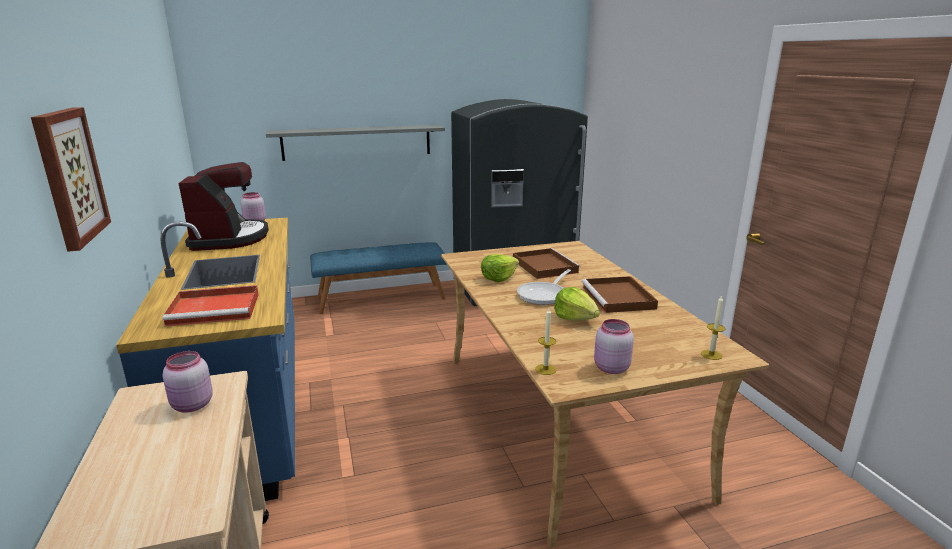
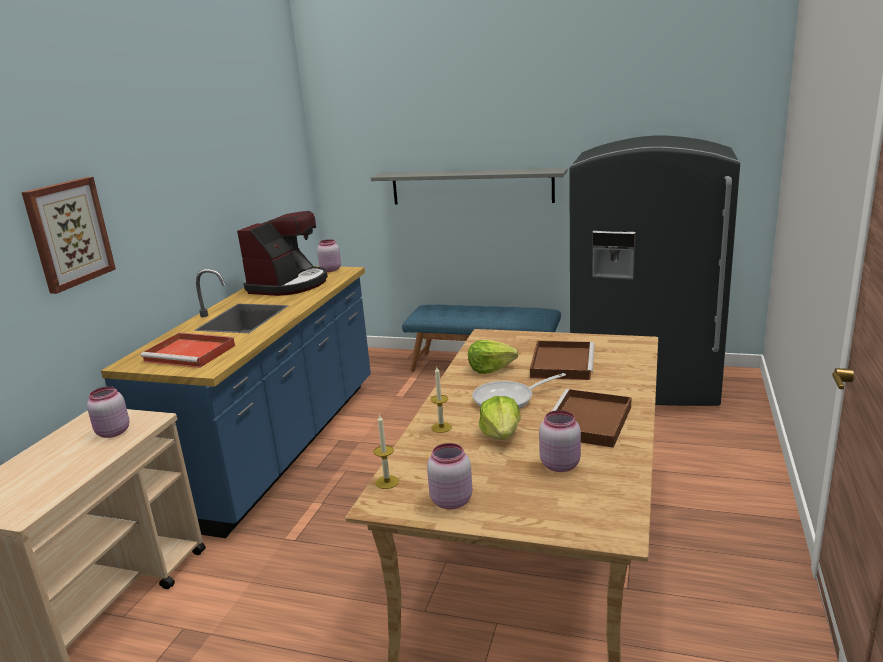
camera: 35 degrees right, 0 degrees up
(642, 326) = (559, 464): none -> pink jar
(711, 355) = (588, 521): candle -> candle (441, 427)

